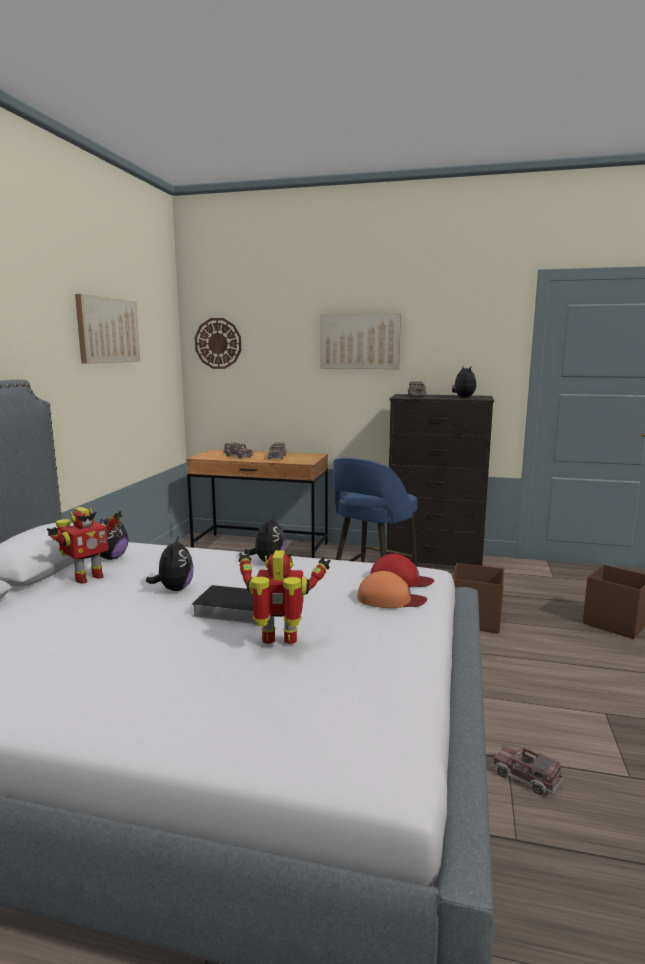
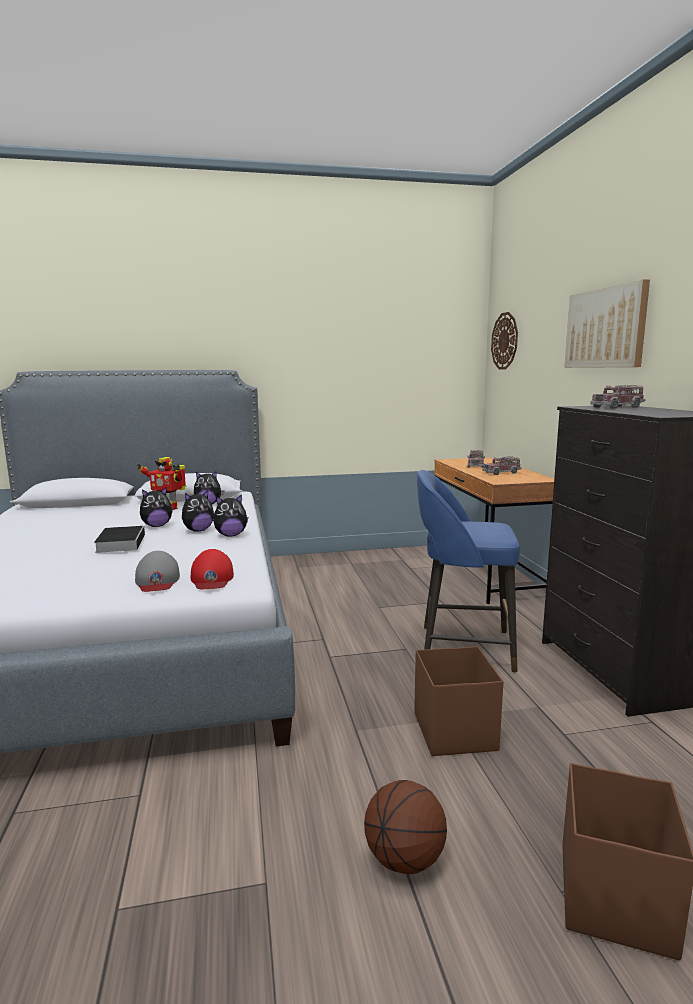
camera: 65 degrees right, 0 degrees up
(107, 330) = (358, 332): picture -> none
(280, 641) = (63, 562): toy robot -> none
(390, 599) = (157, 580): orange cap -> grey cap
(463, 398) = (645, 412): plush toy -> plush toy (198, 530)
(525, 777) = (106, 811): toy truck -> none
(587, 664) = (405, 858): none -> basketball

